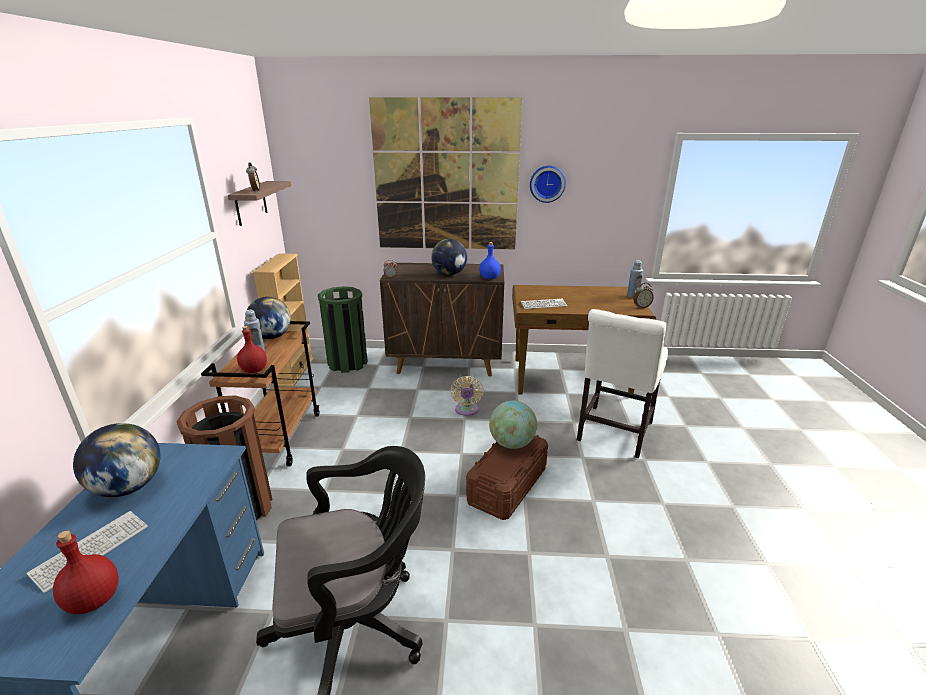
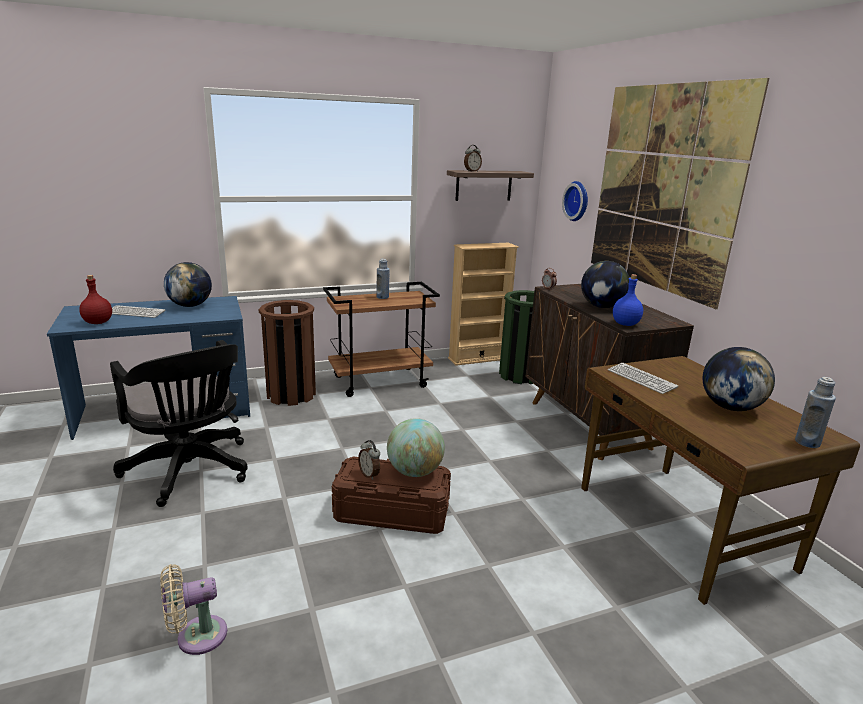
camera: 65 degrees right, 5 degrees down
(253, 370) = (352, 302): red bottle -> none
(271, 337) = (411, 295): globe -> globe (730, 407)
(466, 411) = (506, 459): beige fan -> beige fan (196, 637)
(547, 183) = (779, 217): wall clock -> wall clock (578, 201)
(613, 433) = (571, 590): white chair -> none
(641, 306) = (766, 452): alarm clock -> alarm clock (370, 475)

